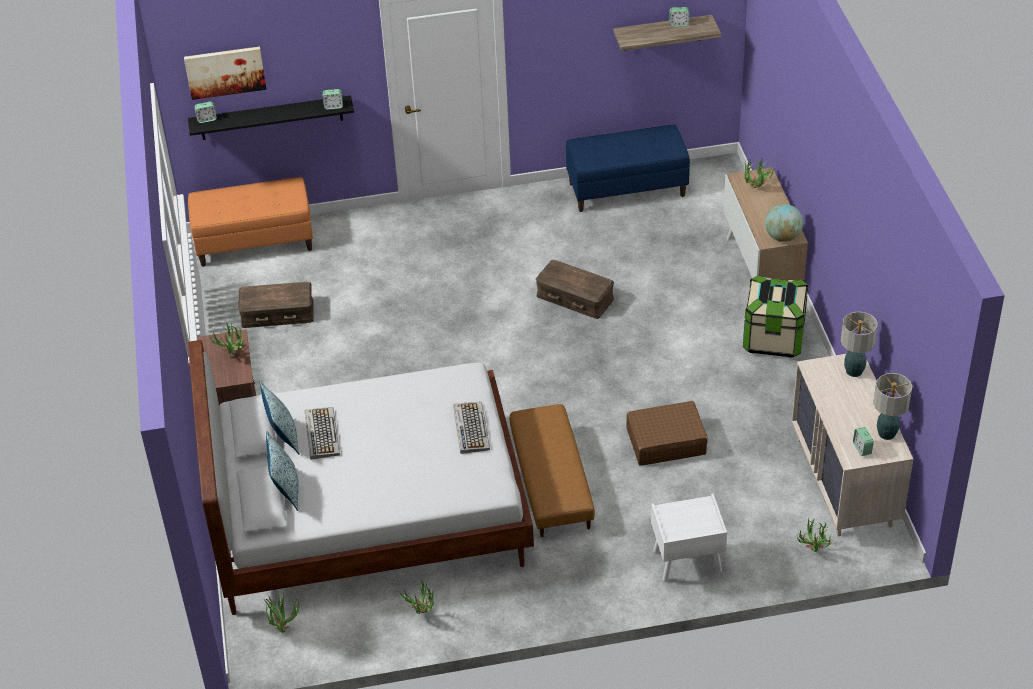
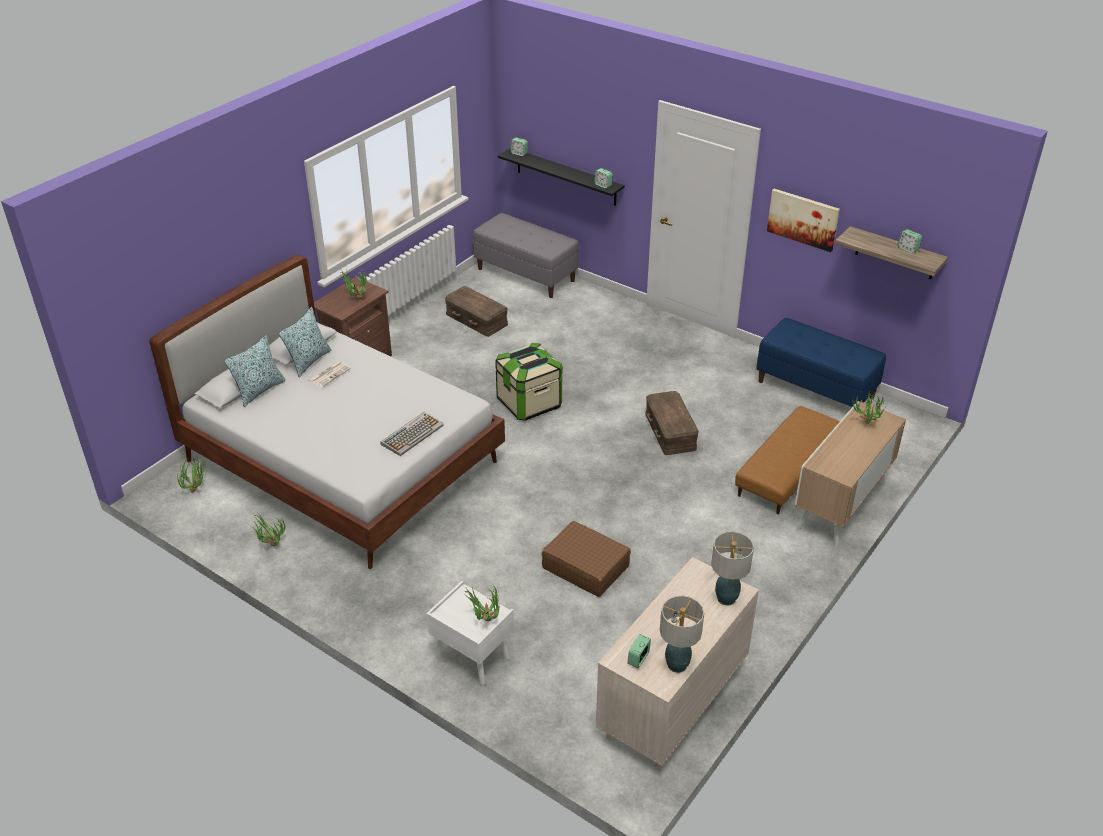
camera: 45 degrees right, 5 degrees down
(225, 72) = (540, 119): picture -> picture (803, 219)
(255, 242) = (526, 274): orange bench -> grey bench
(321, 433) = (329, 374): keyboard -> newspaper
(550, 481) = (471, 531): brown ottoman -> brown ottoman (787, 470)
(773, 338) = (776, 559): storage box -> storage box (529, 403)
(783, 237) = (836, 470): globe -> none
(813, 552) = (569, 732): potted plant -> potted plant (485, 622)

